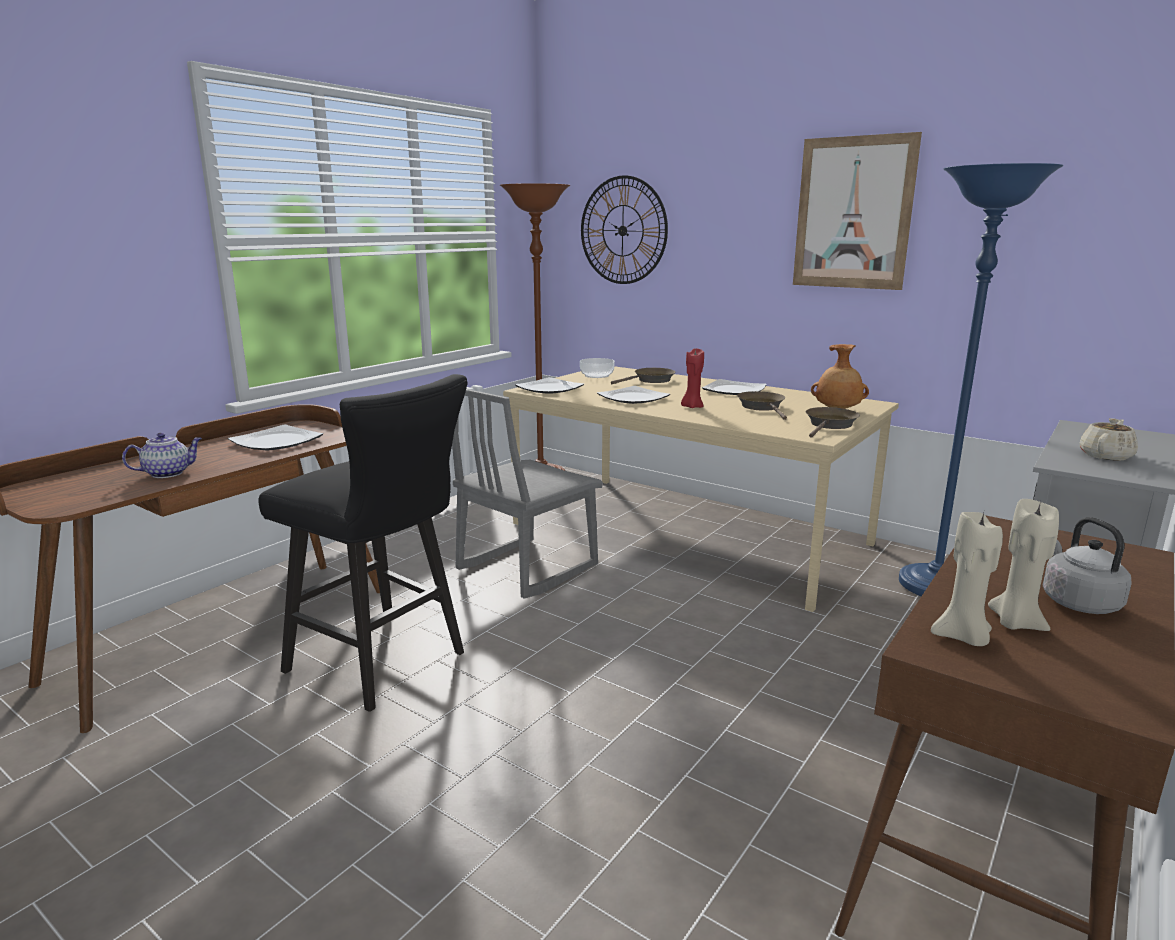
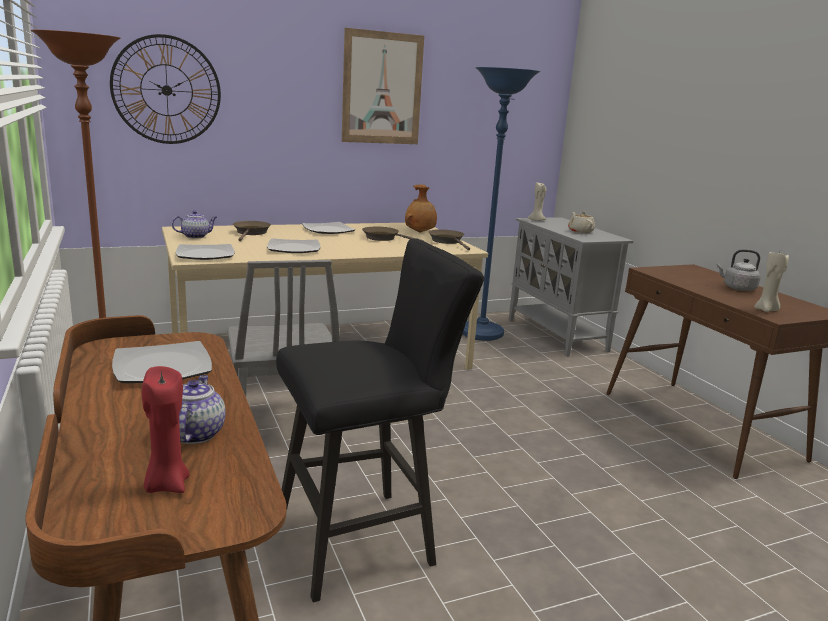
camera: 60 degrees left, 0 degrees up
(597, 375) = (196, 236): bowl -> teapot
(692, 407) = (349, 246): red candle -> red candle (166, 485)
(1015, 623) = (755, 300): beige candle -> beige candle (537, 220)

